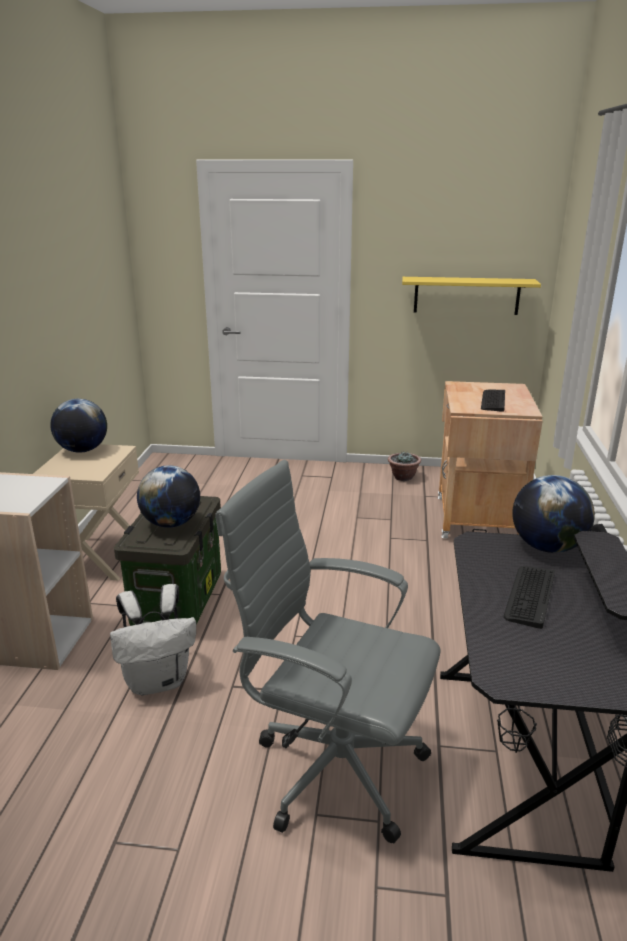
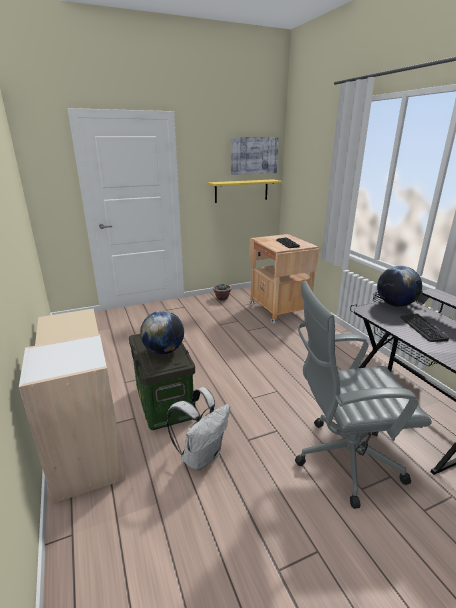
camera: 30 degrees left, 0 degrees up
(83, 450) = (56, 319): globe -> none
(497, 234) = (254, 155): none -> picture

